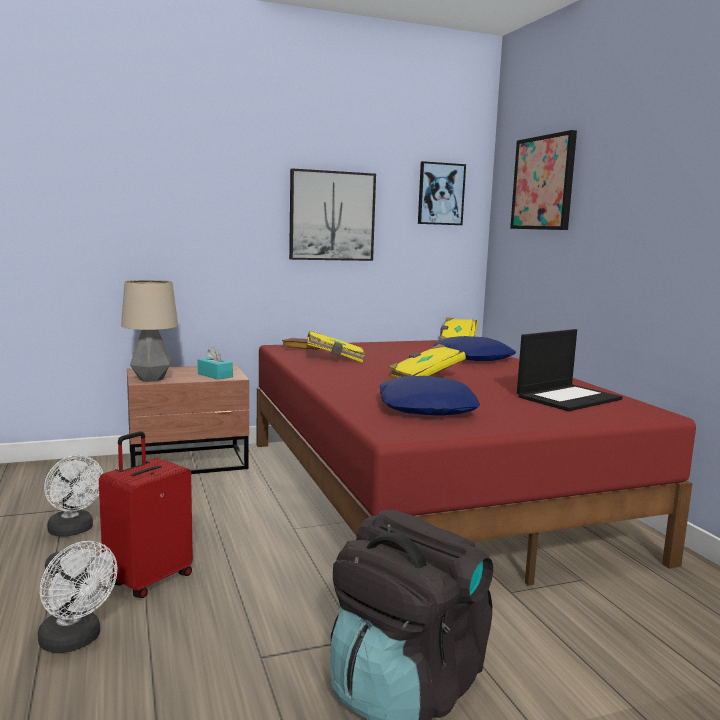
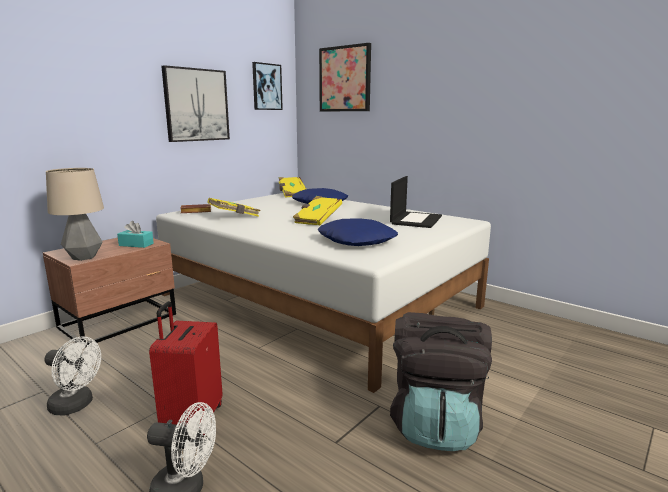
camera: 30 degrees left, 5 degrees up
(428, 494) = (319, 300): red bed -> white bed

